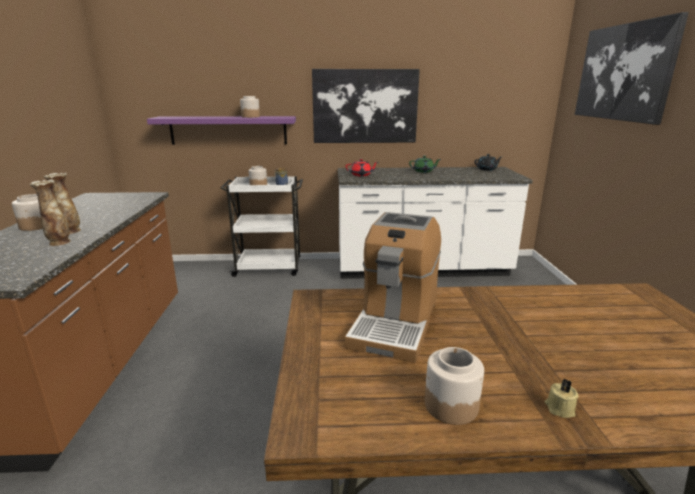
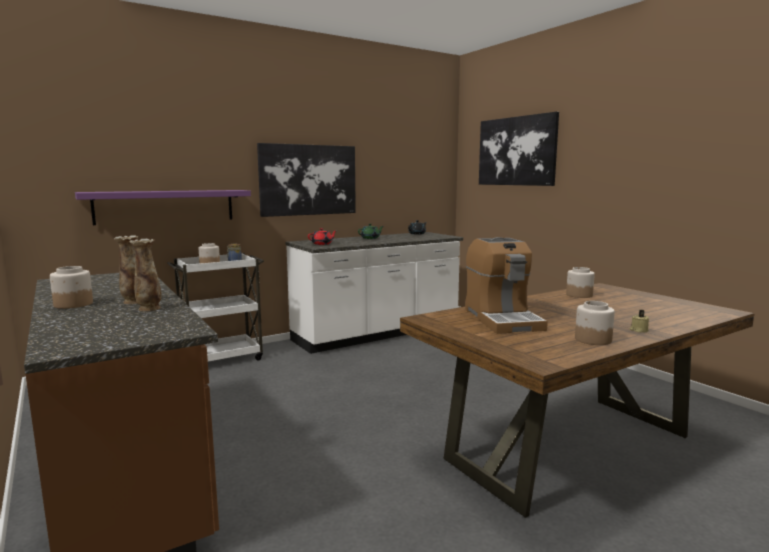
camera: 30 degrees left, 10 degrees down
(250, 117) = (198, 190): jar -> jar (579, 295)

